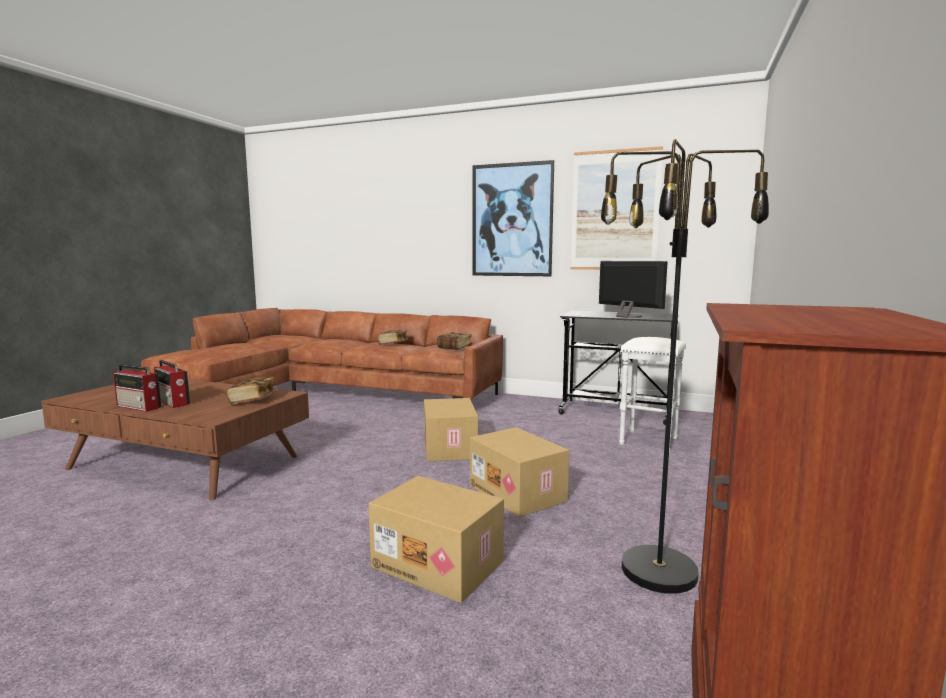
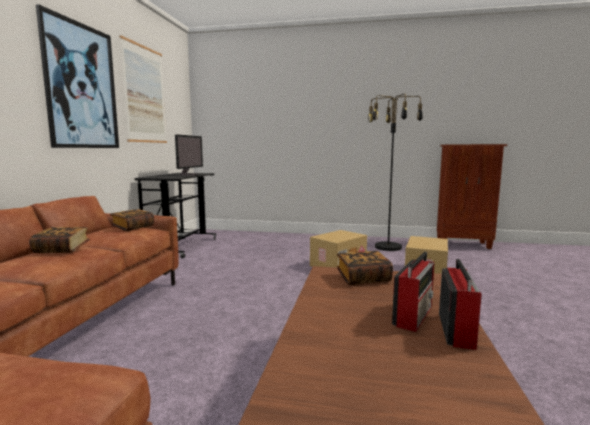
camera: 100 degrees left, 0 degrees up
(451, 448) = (269, 283): cardboard box -> none
(628, 316) = (190, 174): monitor -> monitor turned 150 degrees clockwise
(647, 441) = (245, 243): white stool -> none

